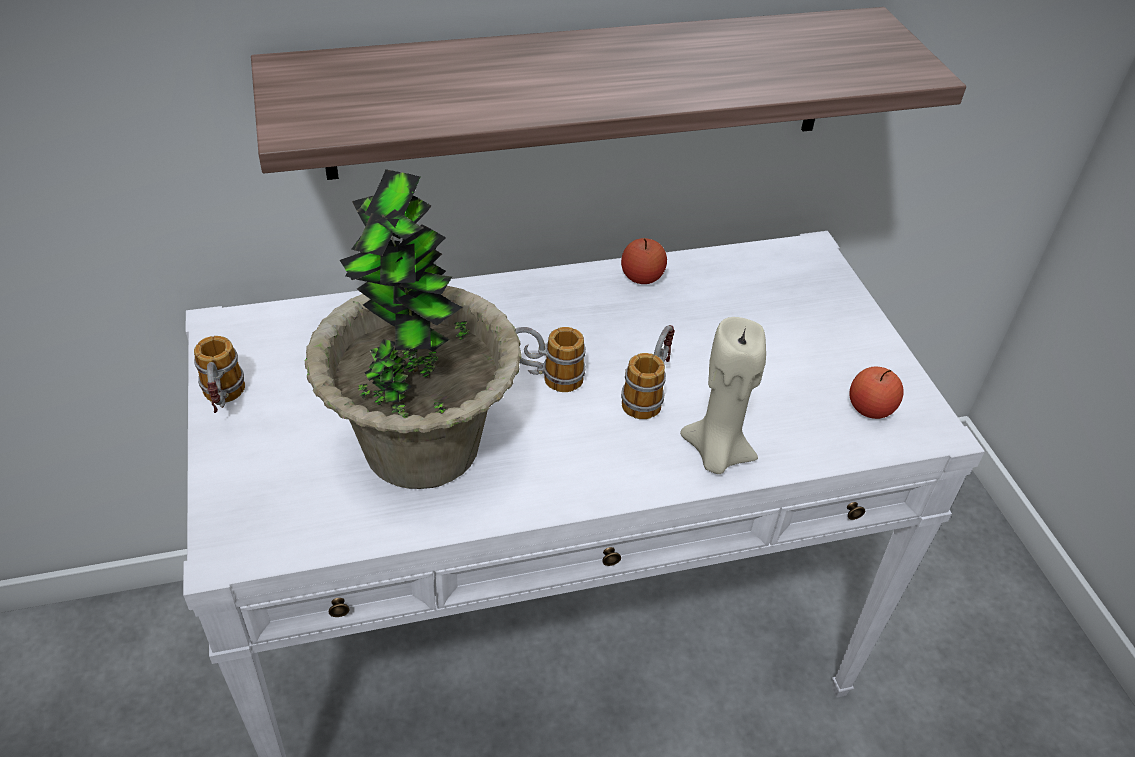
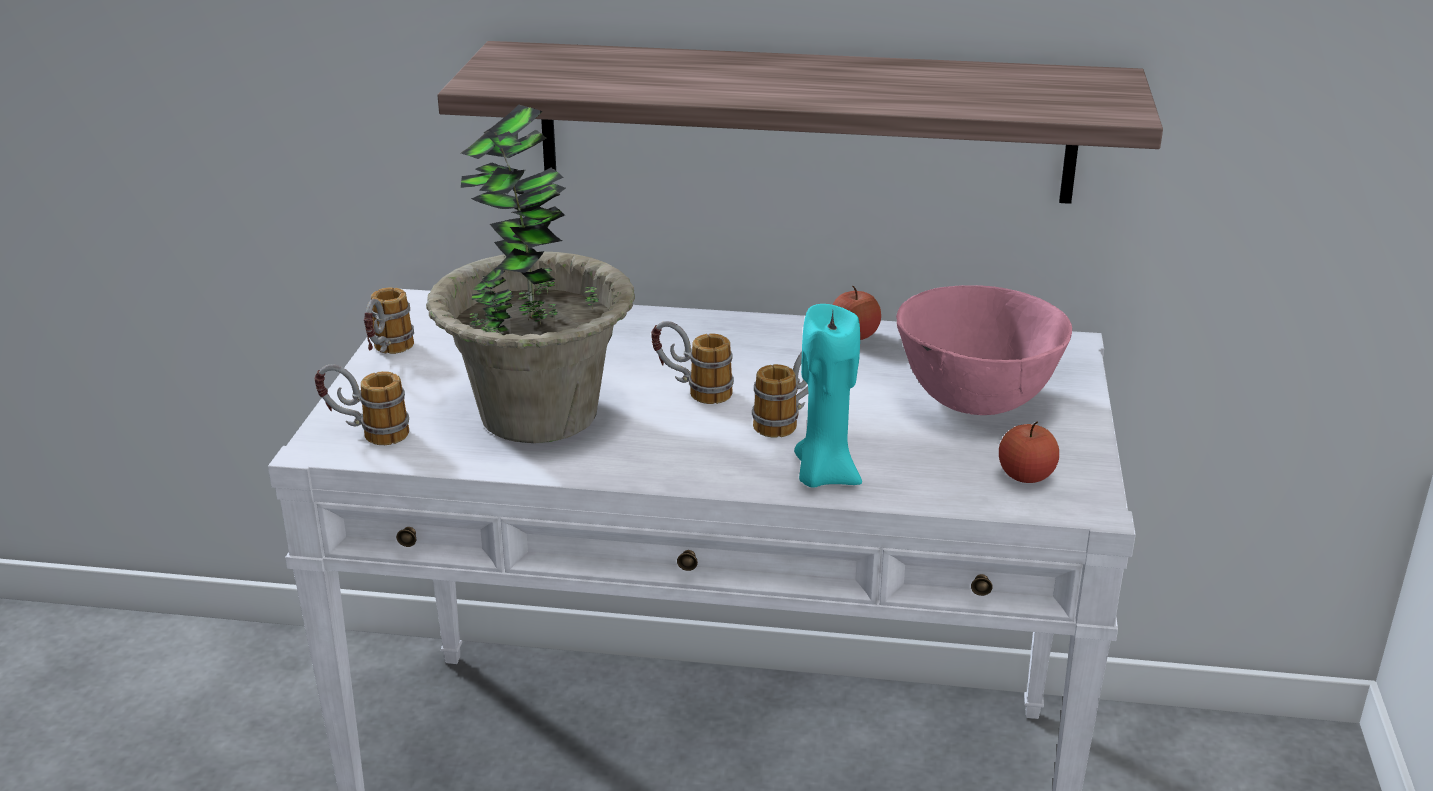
camera: 25 degrees right, 15 degrees down
(264, 519) = (366, 433): none -> mug
(716, 454) = (823, 476): beige candle -> turquoise candle
(781, 330) = (975, 400): none -> pink bowl

